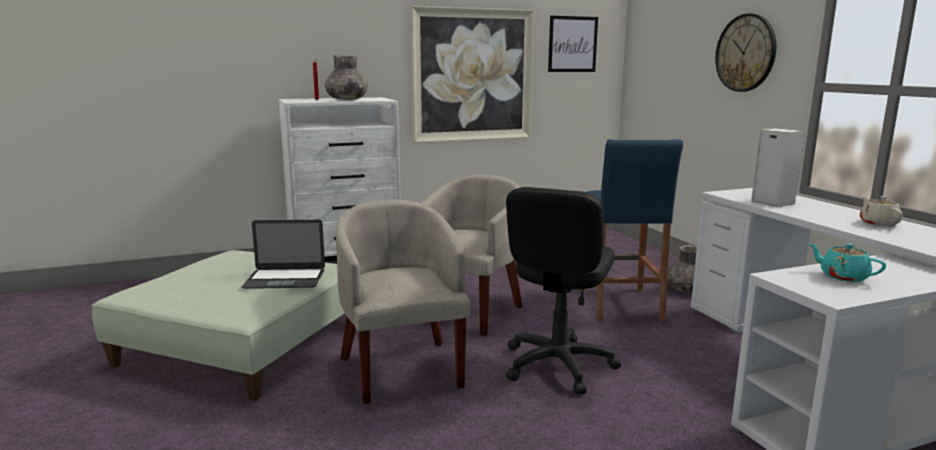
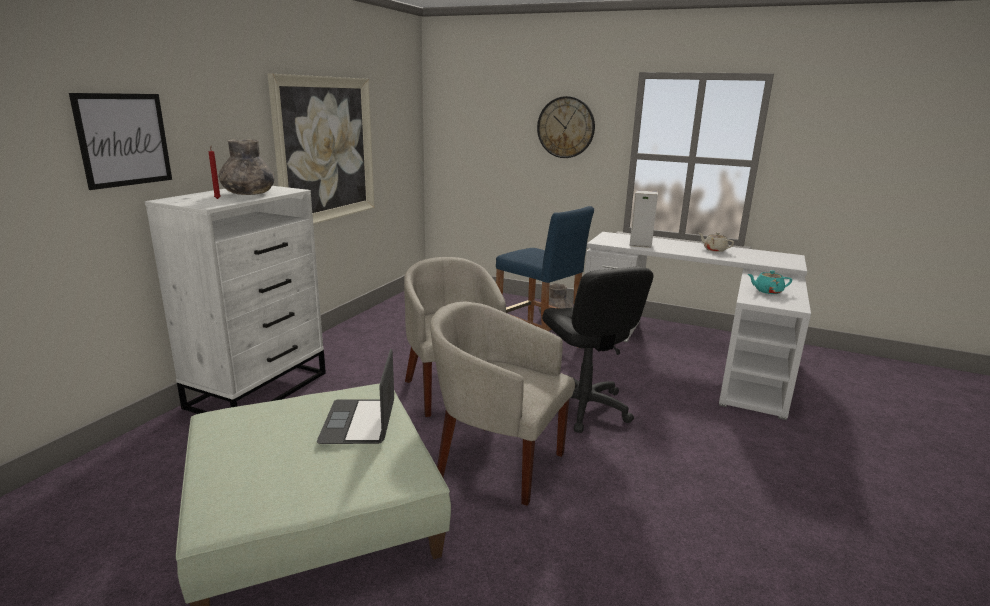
camera: 45 degrees left, 5 degrees up
(285, 279) = (358, 421): laptop -> laptop turned 135 degrees clockwise
(572, 44) = (392, 112): picture -> picture (124, 140)

